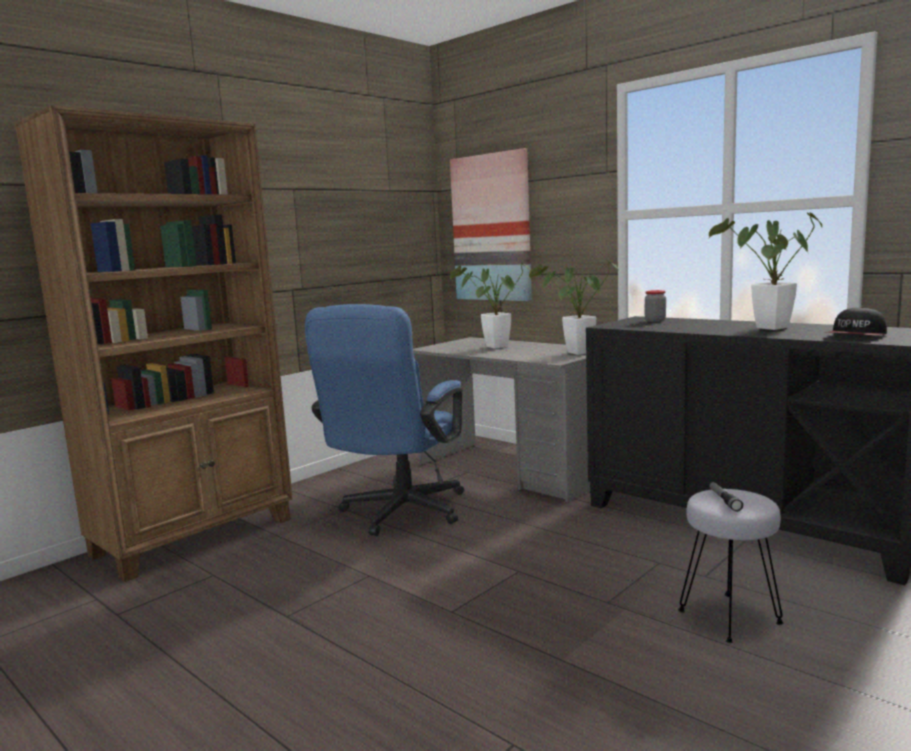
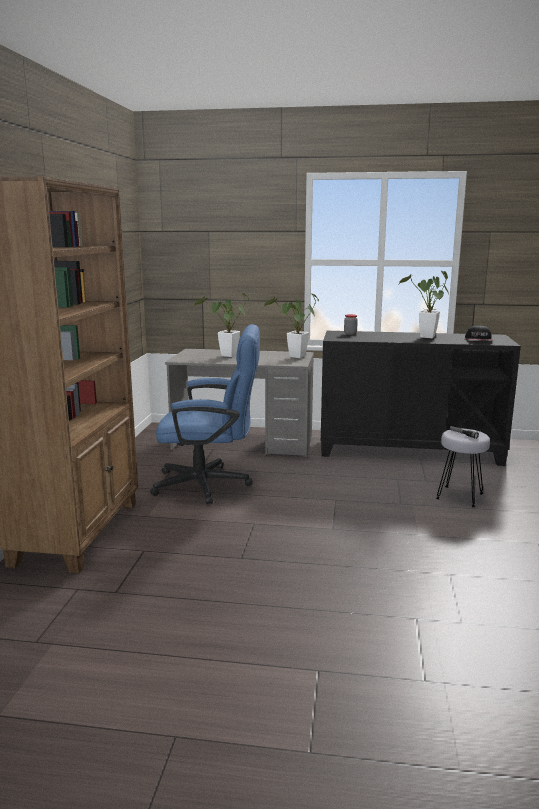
camera: 35 degrees left, 5 degrees up
(398, 514) = (211, 485): blue office chair -> blue office chair turned 75 degrees counterclockwise
(491, 228) = (196, 264): picture -> none

